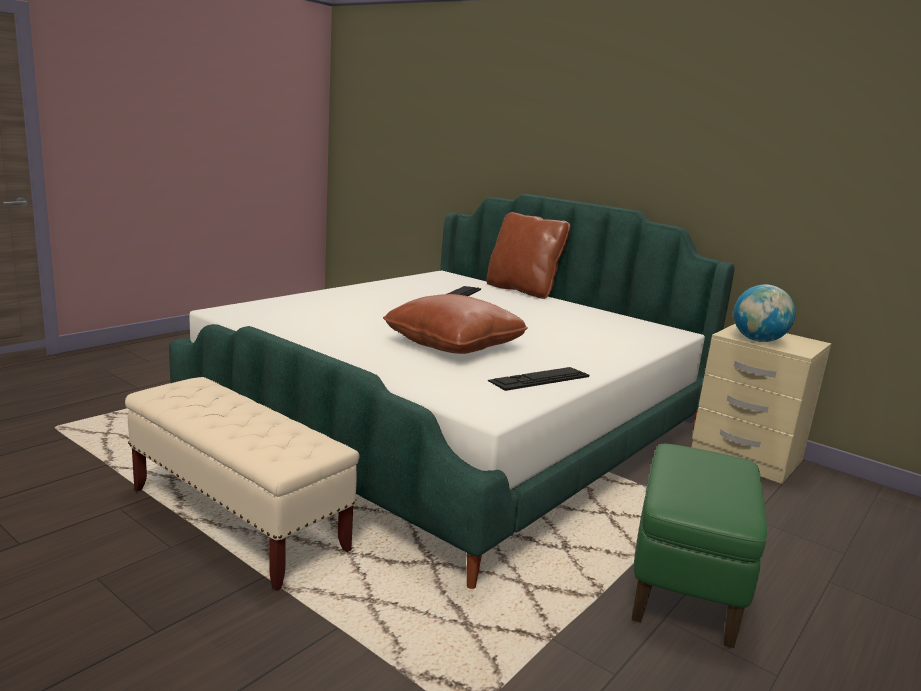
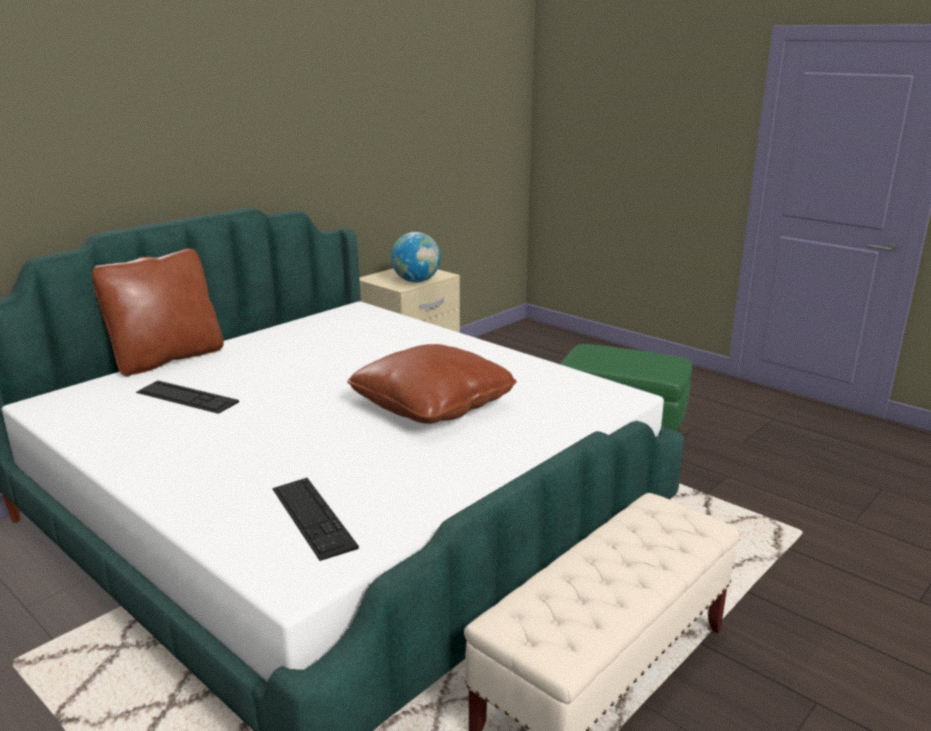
camera: 85 degrees left, 5 degrees up
(539, 378) = (526, 373): keyboard -> keyboard (313, 517)

